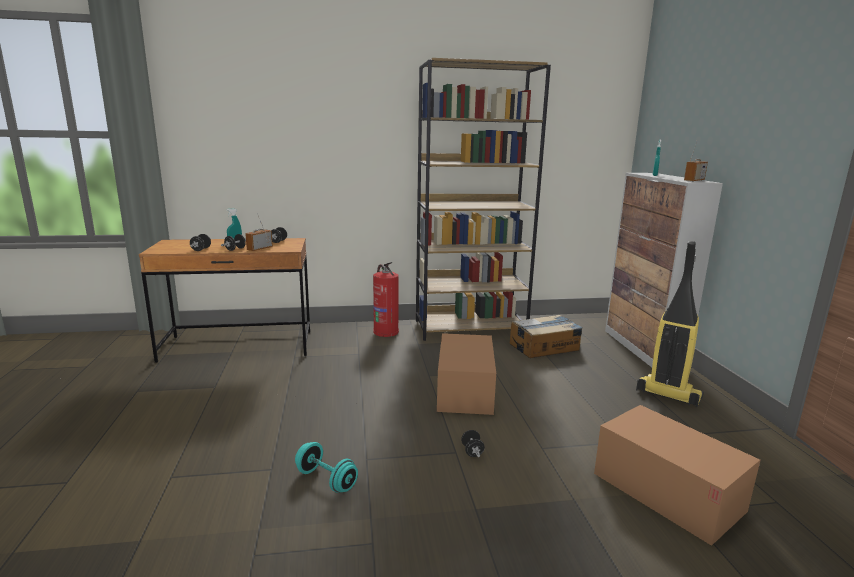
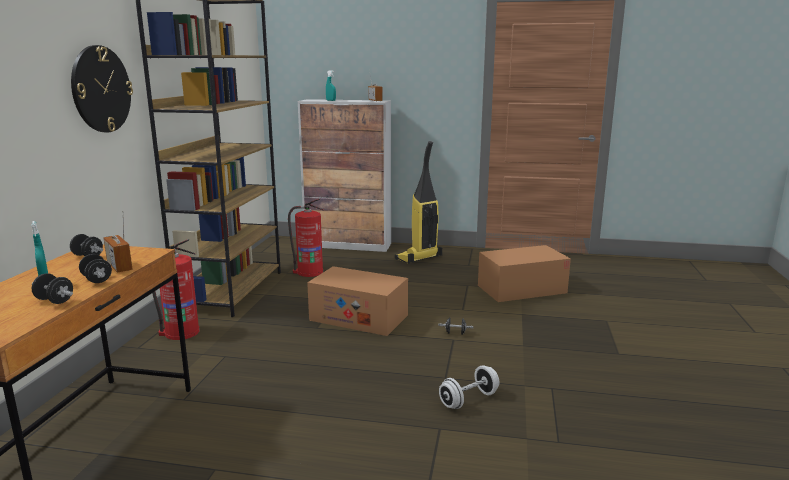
camera: 70 degrees left, 0 degrees up
(326, 480) = (468, 400): turquoise dumbbell -> white dumbbell
(371, 141) = (101, 89): none -> wall clock
(544, 347) = (309, 272): cardboard box -> fire extinguisher

